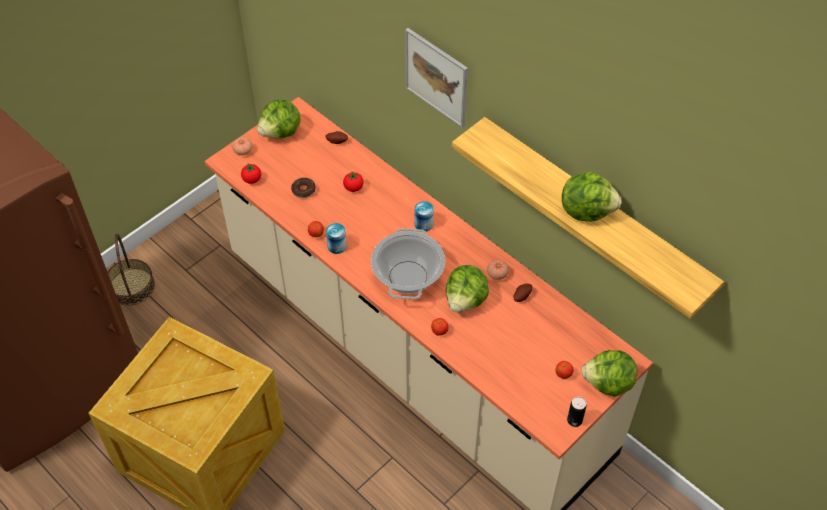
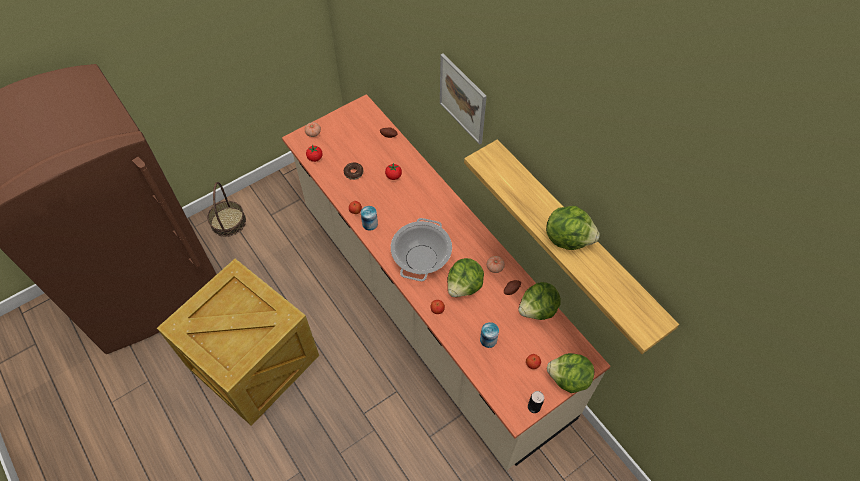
camera: 10 degrees right, 5 degrees up
(281, 132) = (346, 122): lettuce -> lettuce (538, 309)
(423, 224) = (443, 215): can -> can (488, 339)

